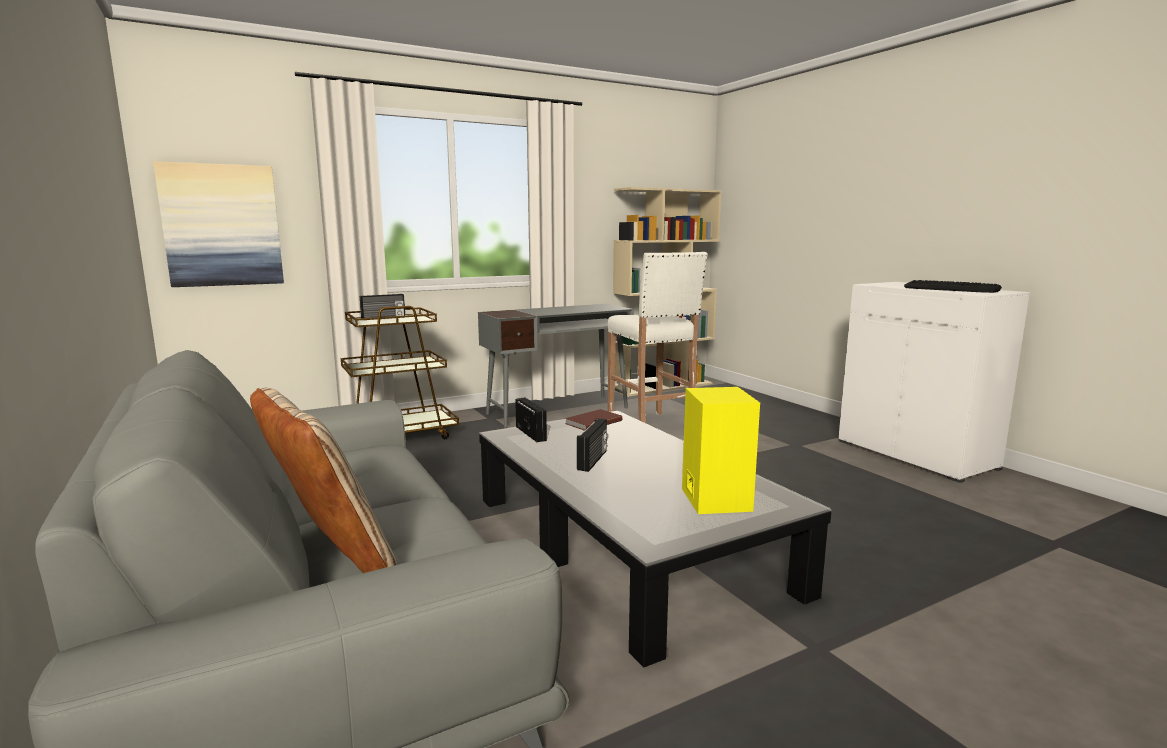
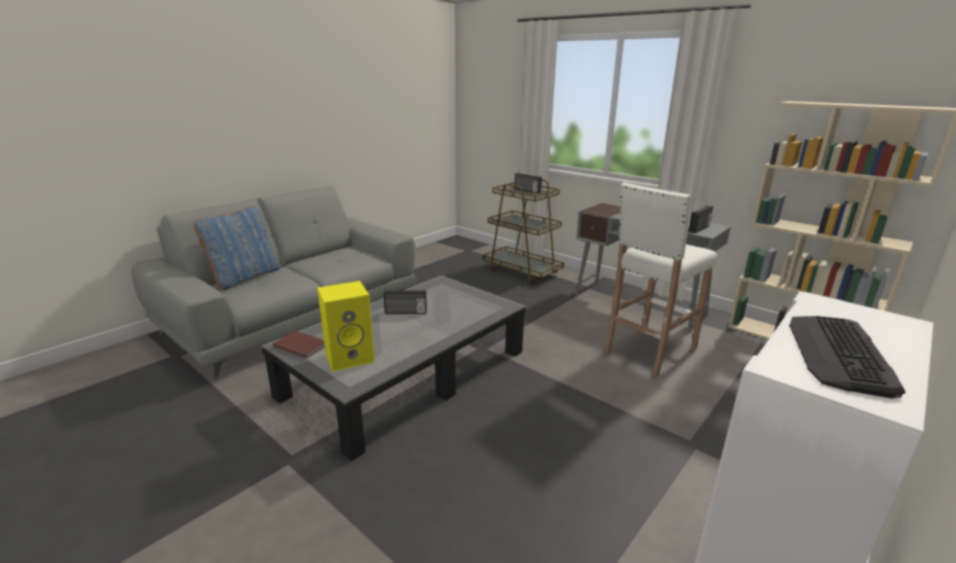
camera: 70 degrees right, 10 degrees up
(222, 225) = (484, 118): picture -> none
(329, 558) = (245, 277): beige pillow -> blue pillow
(532, 433) = (447, 288): radio -> radio (699, 229)
(592, 422) = (486, 301): brown book -> brown book (301, 345)

